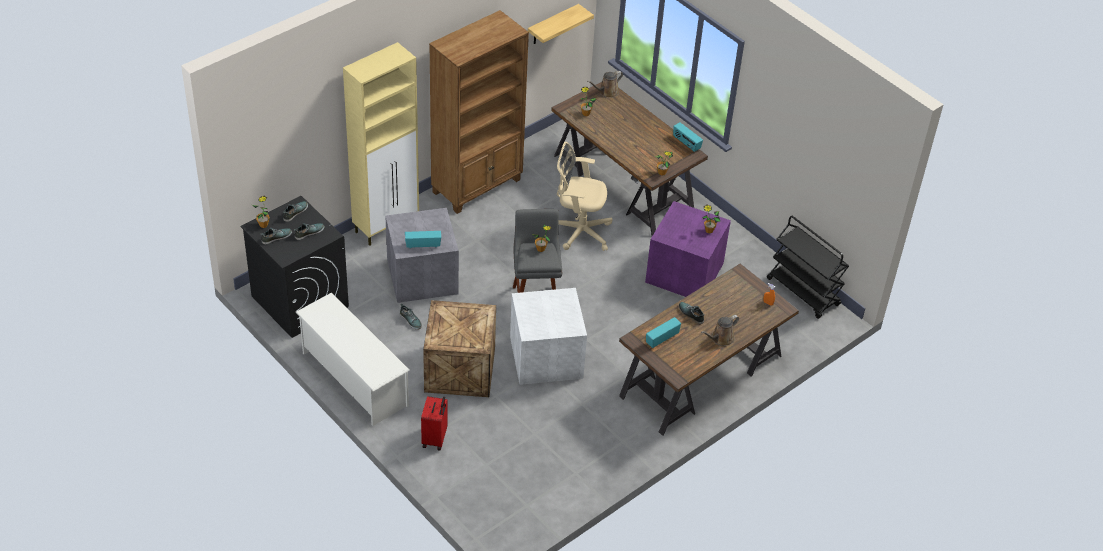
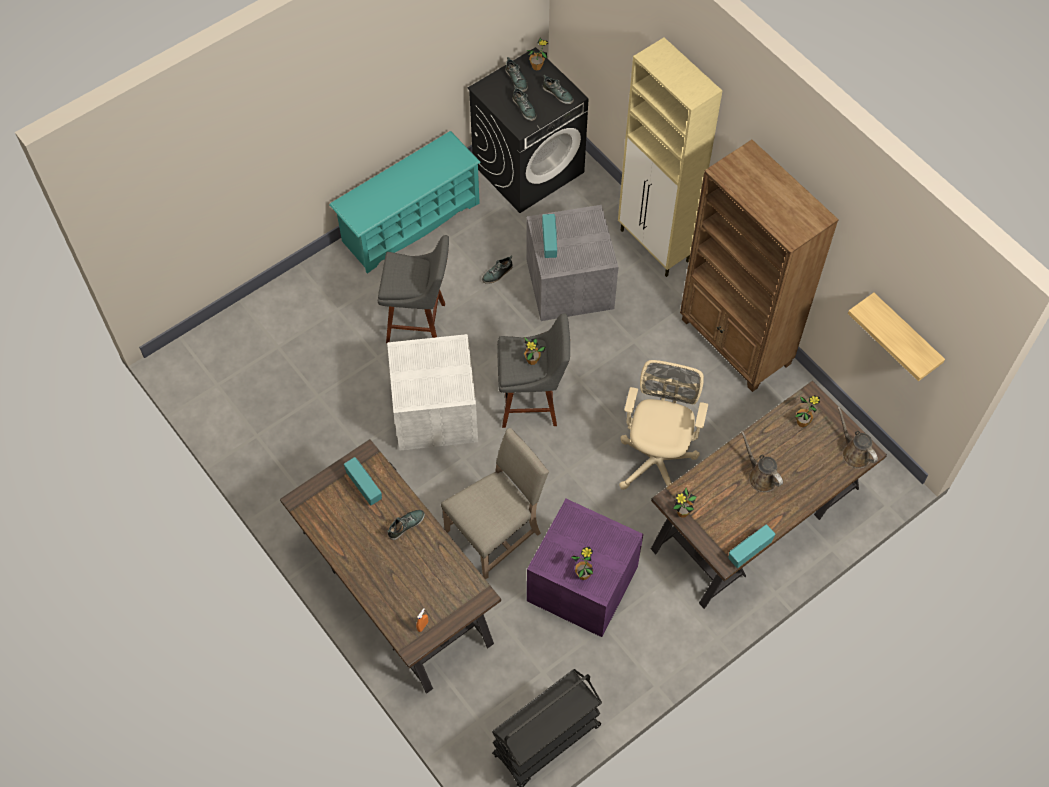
camera: 95 degrees right, 15 degrees up
(354, 379) = (410, 222): white shoe rack -> turquoise shoe rack
(435, 438) = (319, 299): red suitcase -> none
(461, 369) = (420, 323): crate -> grey stool
(648, 319) = (496, 532): none -> beige chair
(720, 339) = (360, 557): brown watering can -> brown watering can (760, 476)

